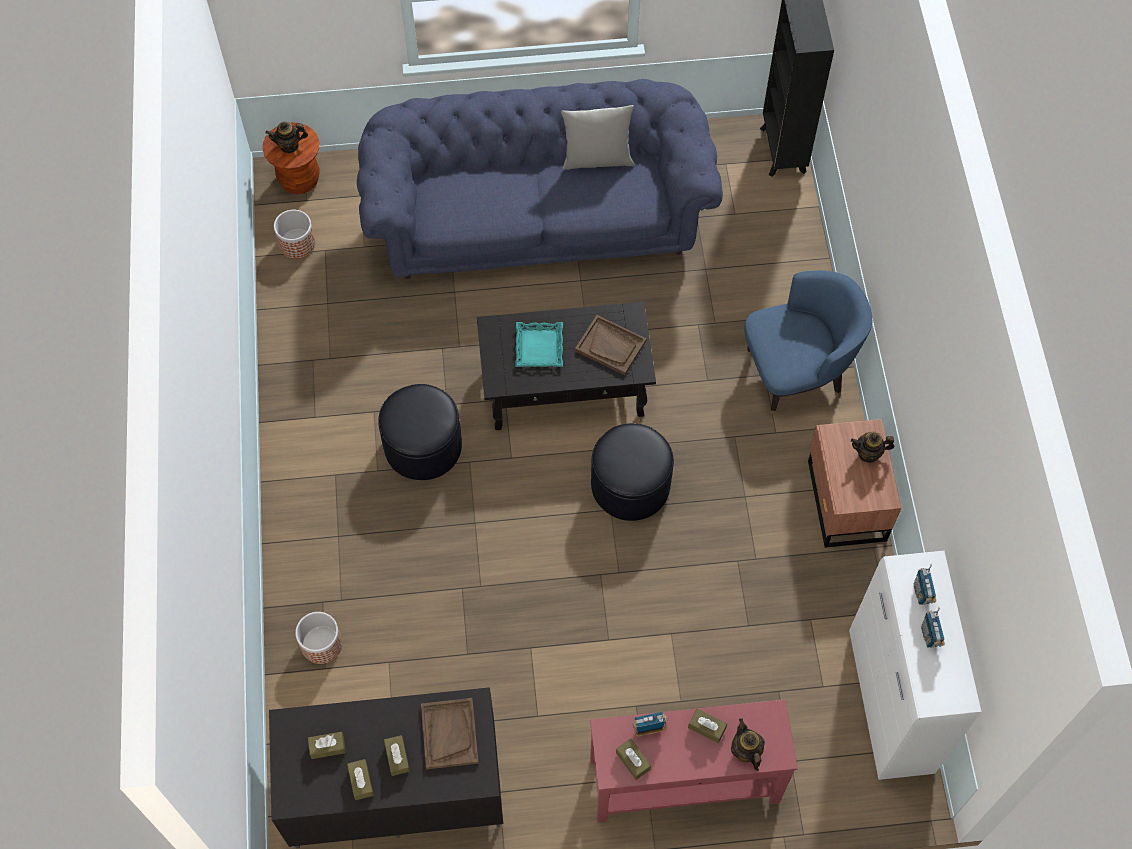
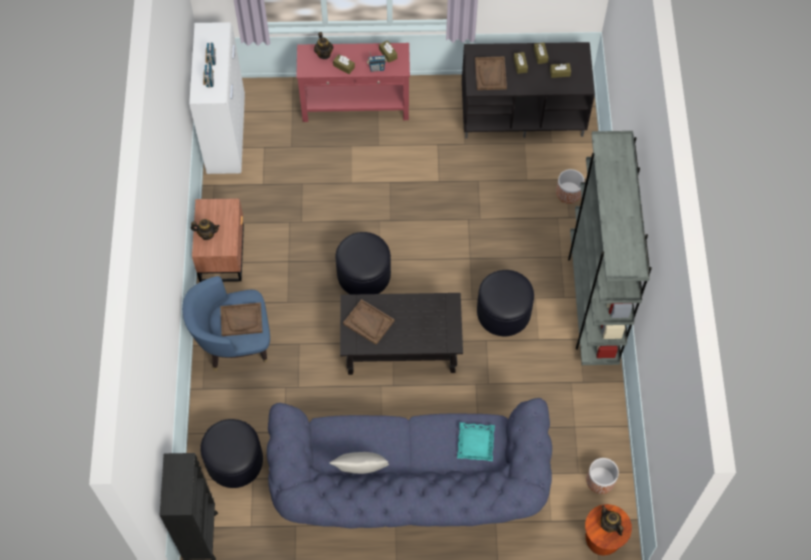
camera: 175 degrees left, 0 degrees up
(289, 146) = (609, 525): teapot -> teapot turned 120 degrees counterclockwise
(293, 469) = (592, 303): none -> grey bookcase
(538, 347) = (419, 325): turquoise tray -> turquoise tray (476, 443)
(762, 231) = (234, 461): none -> black ottoman
(788, 341) = (241, 320): none -> brown tray

